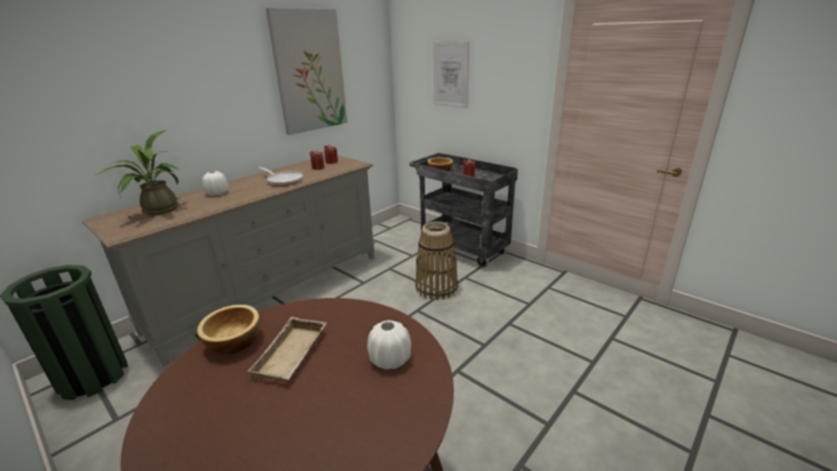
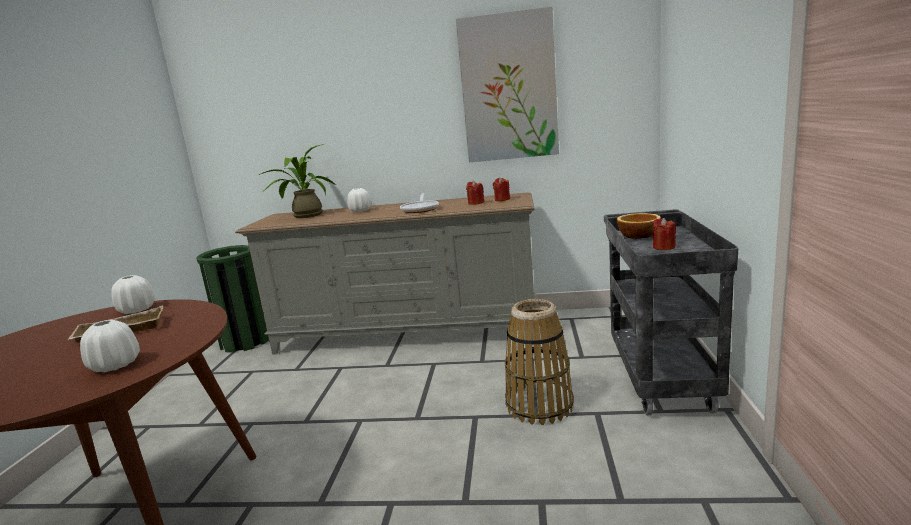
camera: 55 degrees right, 10 degrees down
(233, 341) = (137, 310): bowl -> white vase
(450, 75) = (695, 79): picture -> none

